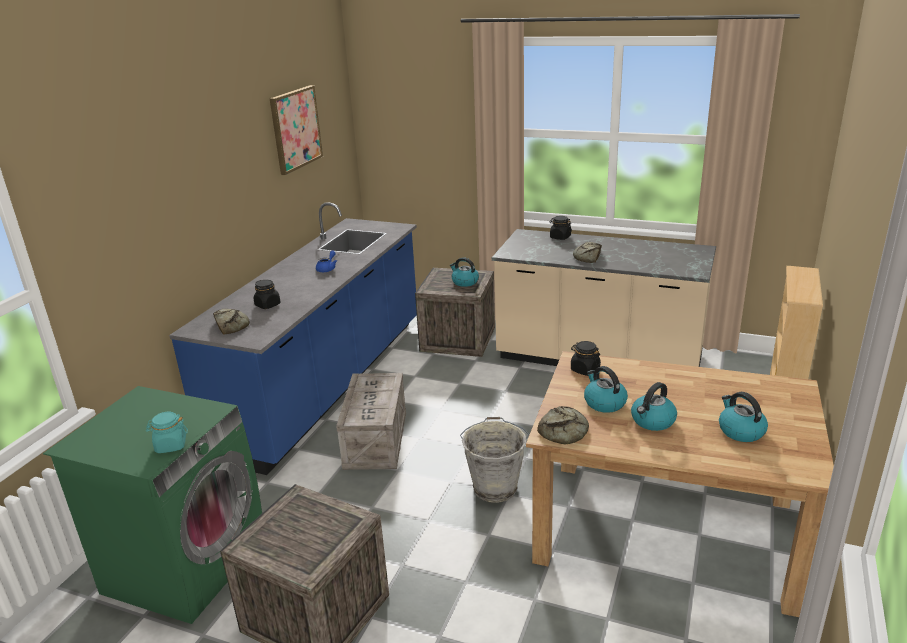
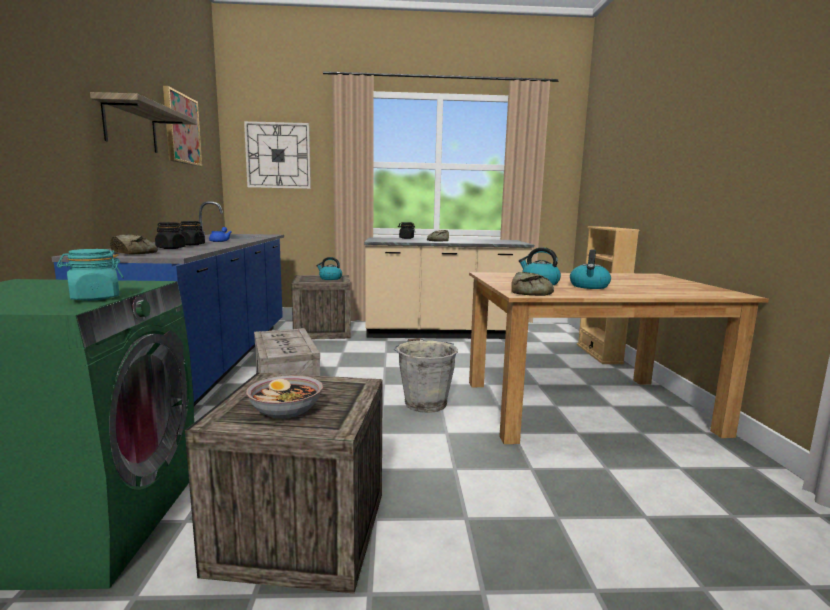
camera: 25 degrees left, 15 degrees down
(235, 171) = (131, 127): none -> shelf
(287, 544) = (286, 411): none -> bowl
(414, 120) = (278, 155): none -> wall clock
(585, 370) = (499, 275): black jar -> black jar (191, 244)
(740, 431) = (655, 286): kettle -> none

